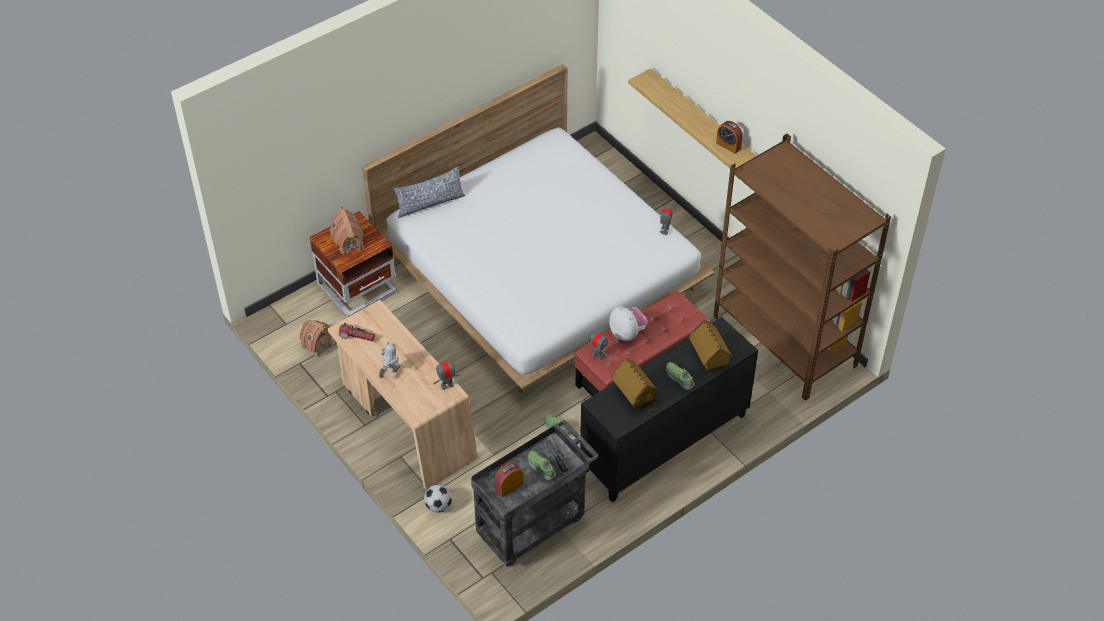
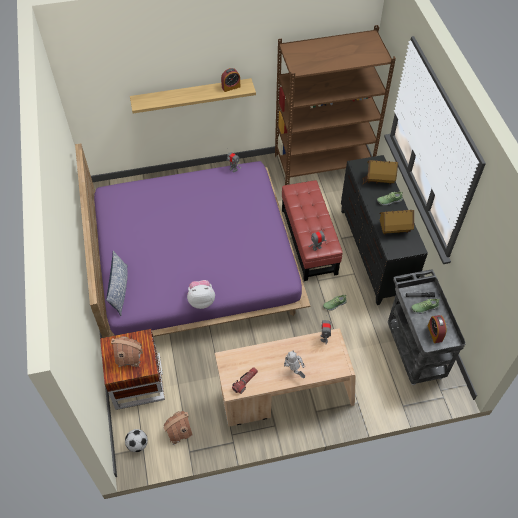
camera: 65 degrees left, 5 degrees up
(438, 506) = (371, 402): football -> football (137, 444)
(542, 273) = (195, 261): white bed -> purple bed
(627, 333) = (306, 224): plush toy -> plush toy (201, 300)

